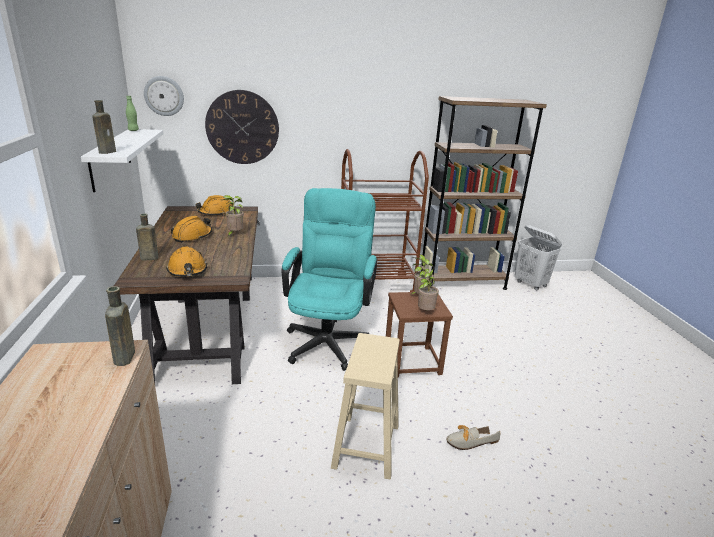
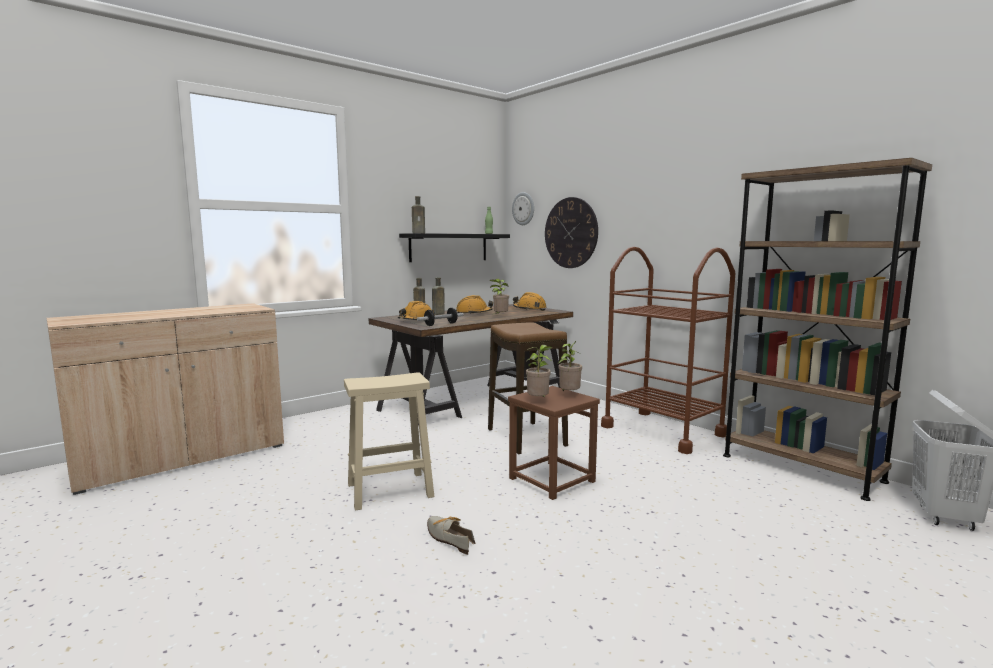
camera: 60 degrees right, 15 degrees down
(110, 158) = (449, 247): white shelf -> black shelf
(124, 359) = (249, 310): brown bottle -> brown bottle (437, 314)
(234, 267) = (440, 324): none -> dumbbell
(328, 338) = (526, 438): turquoise office chair -> stool

